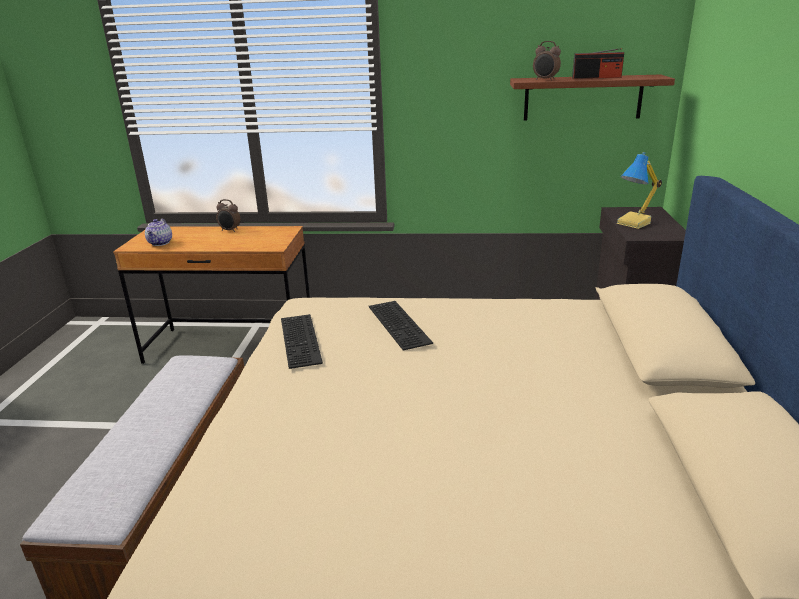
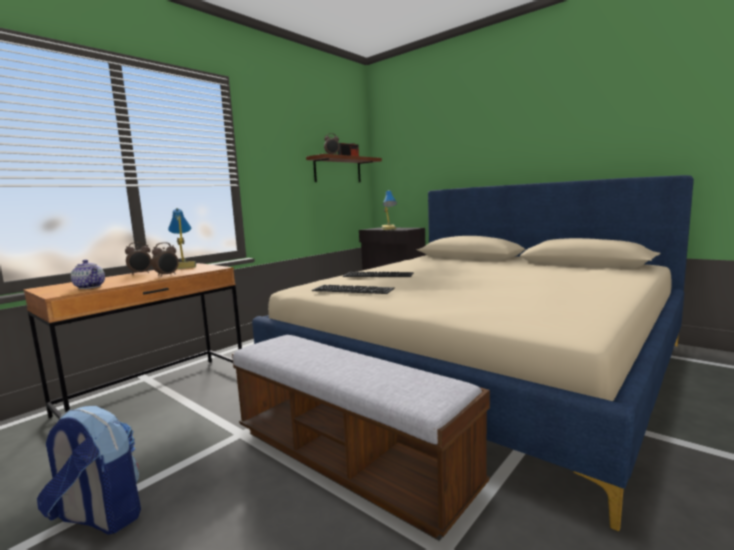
camera: 55 degrees left, 15 degrees down
(64, 431) = (99, 517): none -> backpack
(223, 245) = (167, 275): none -> alarm clock
(271, 231) = (184, 267): none -> table lamp

